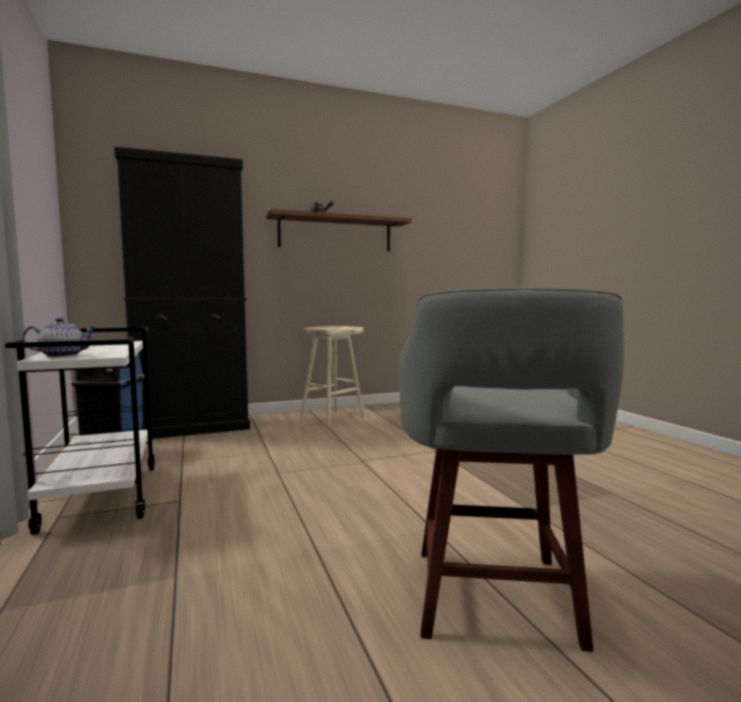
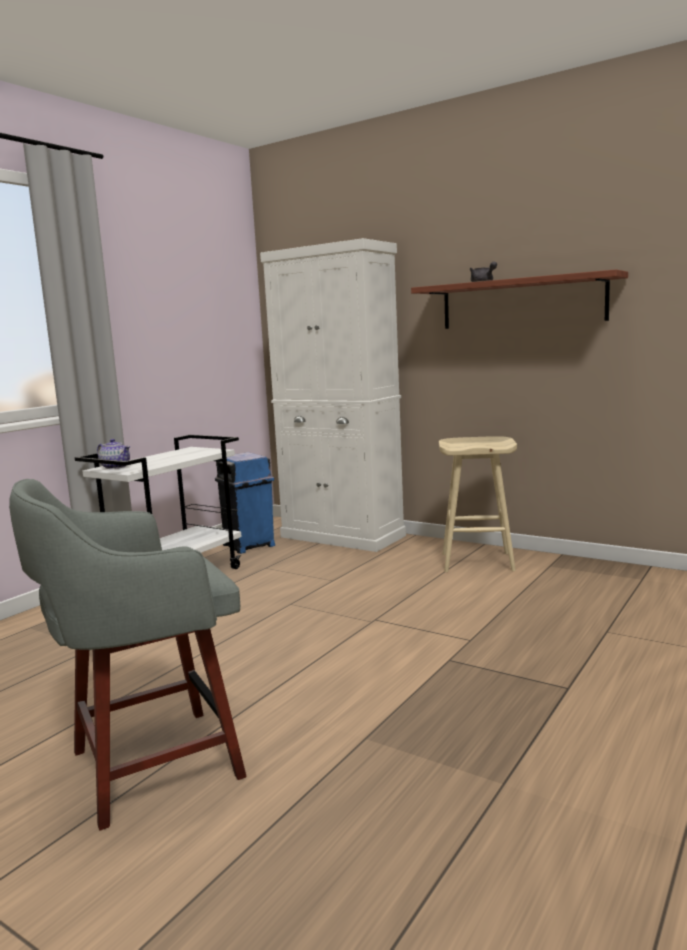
camera: 55 degrees right, 5 degrees up
(193, 427) = (342, 536): black cabinet -> white cabinet

